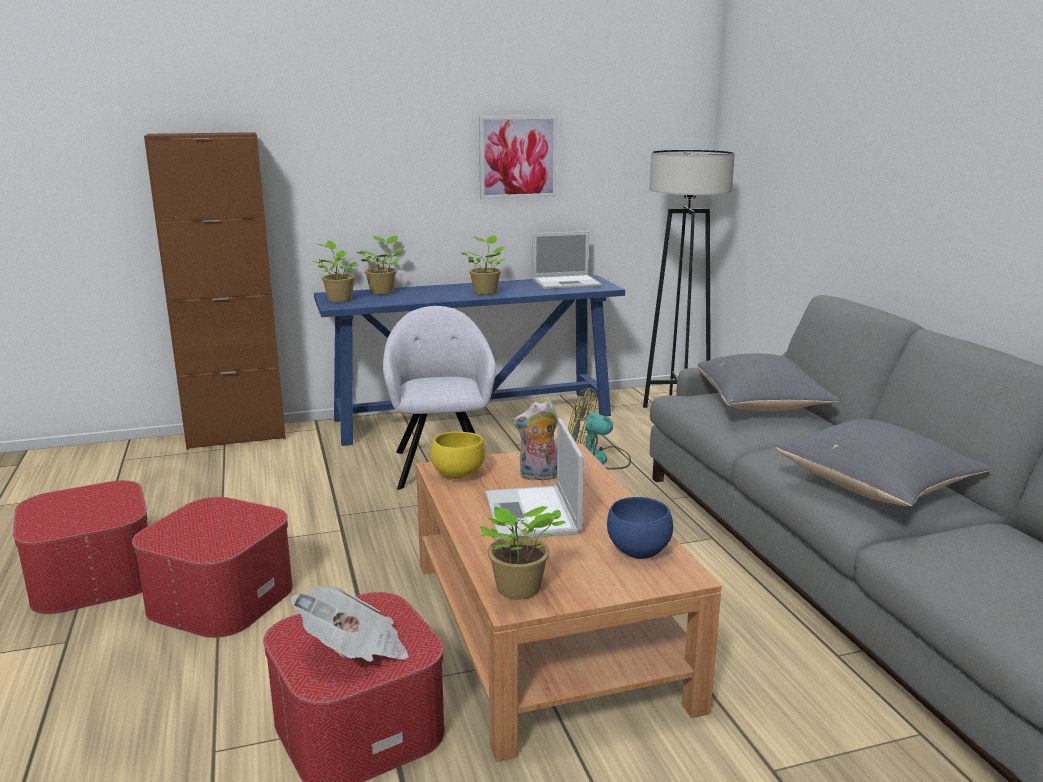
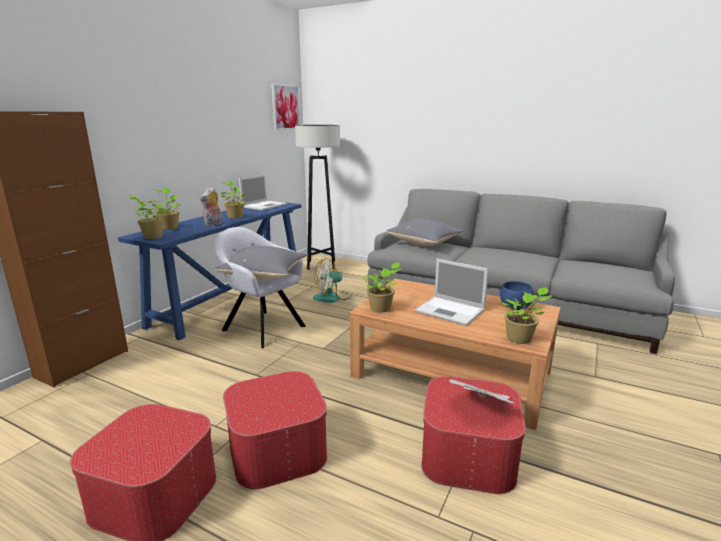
camera: 45 degrees left, 0 degrees up
(458, 474) = (382, 309): yellow bowl -> potted plant
(517, 157) = (224, 130): picture -> picture (286, 107)
(539, 476) = (414, 296): plush toy -> plush toy (213, 224)
(878, 488) = (524, 259): grey pillow -> grey pillow (265, 276)

